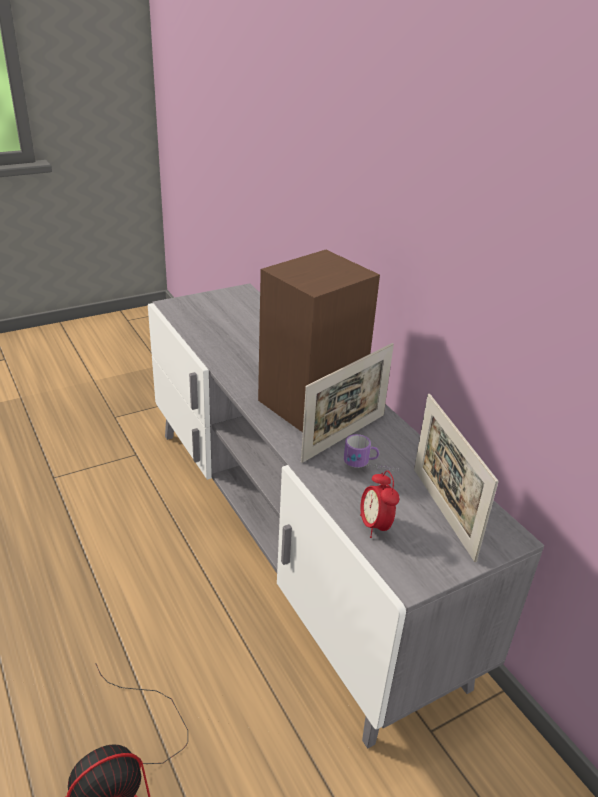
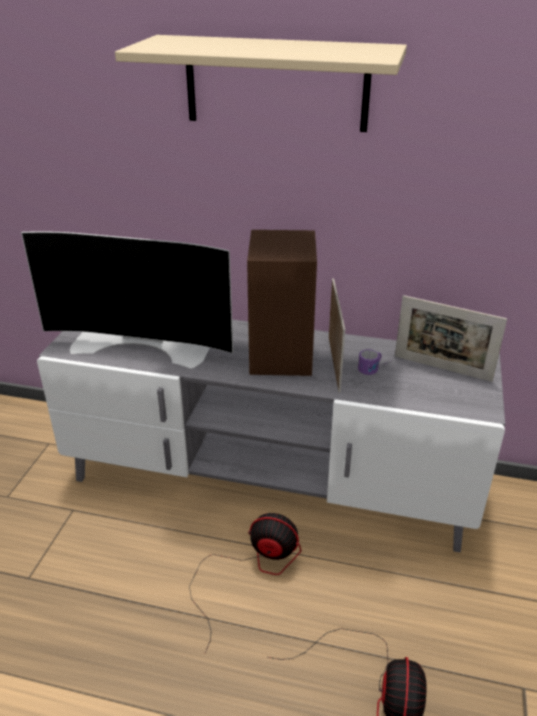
camera: 45 degrees left, 0 degrees up
(177, 594) = (251, 570): none -> fan
(227, 332) = (143, 344): none -> television
(375, 526) = (429, 397): alarm clock -> none
(395, 87) = (276, 83): none -> beige shelf

